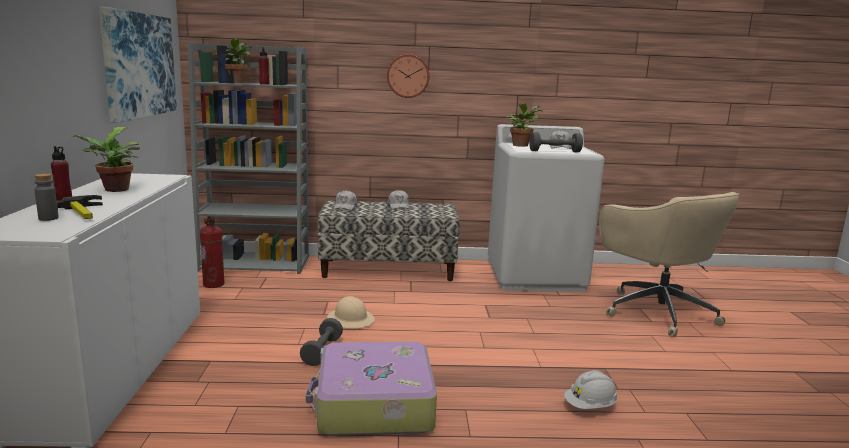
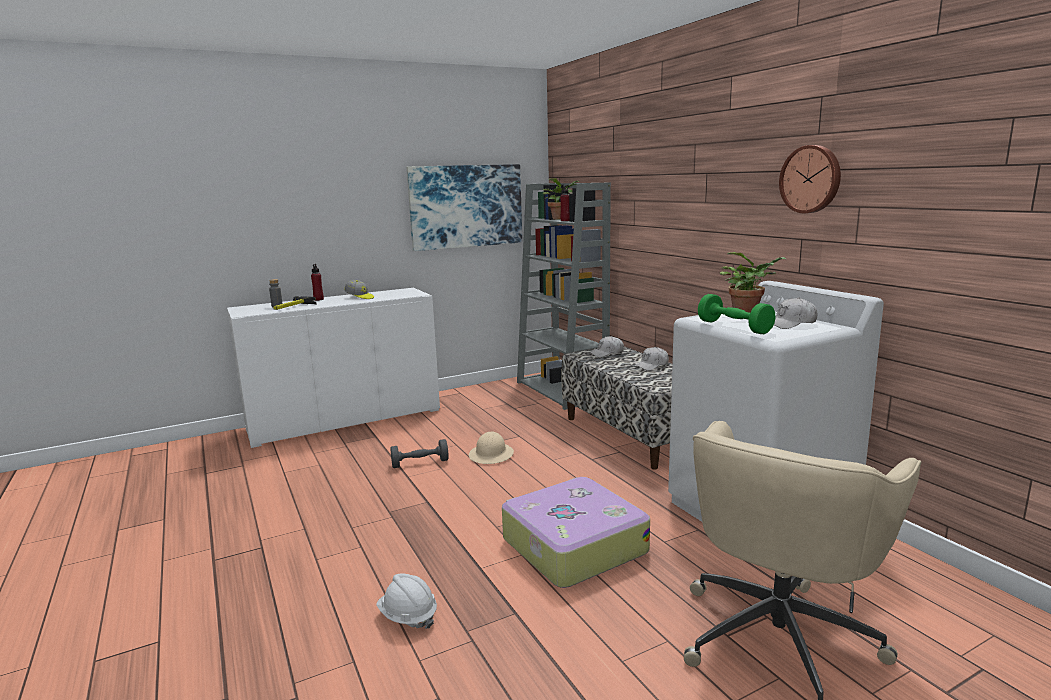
camera: 65 degrees right, 0 degrees up
(114, 190) = (360, 297): potted plant -> cap
(214, 284) = (500, 395): fire extinguisher -> none
(373, 404) = (346, 506): suitcase -> suitcase (572, 545)
(408, 76) = (685, 211): wall clock -> wall clock (811, 179)
(555, 151) = (734, 327): grey dumbbell -> green dumbbell

